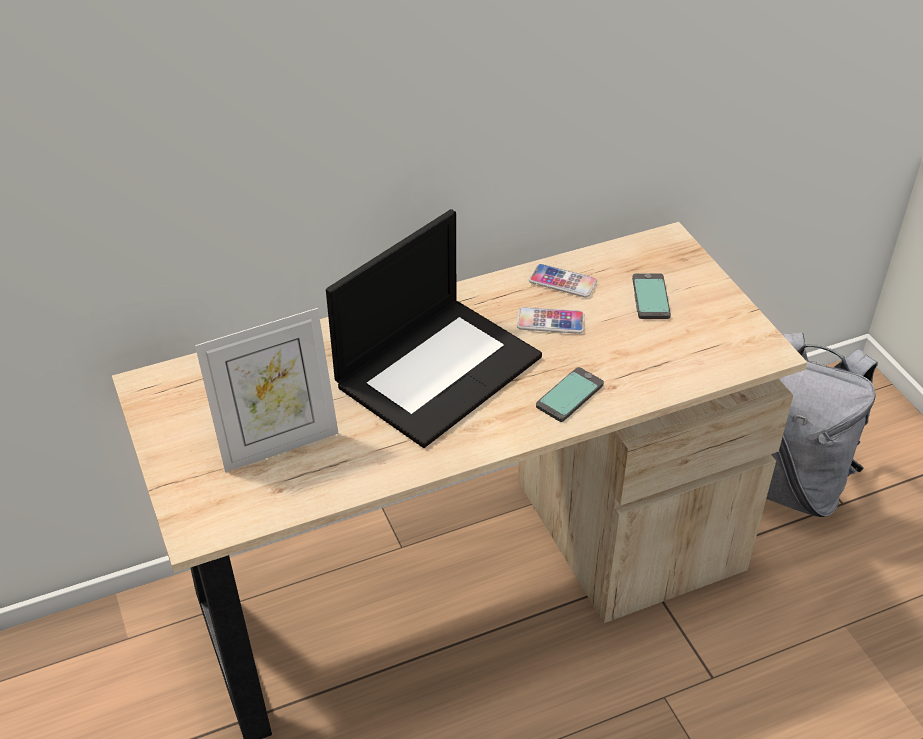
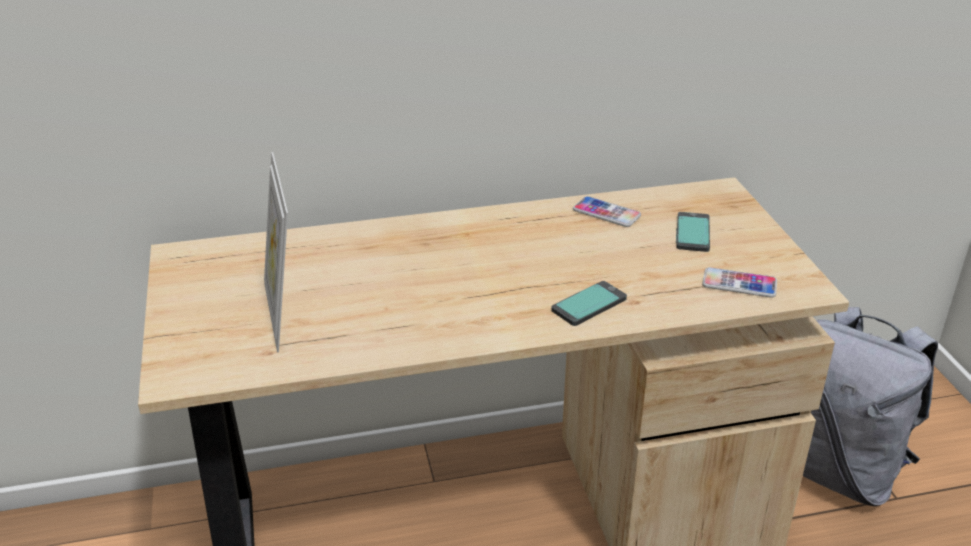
camera: 10 degrees right, 10 degrees down
(278, 444) = (283, 314): picture frame -> picture frame turned 90 degrees clockwise
(438, 369) = (462, 270): laptop -> none
(550, 322) = (585, 243): phone -> phone (739, 284)

